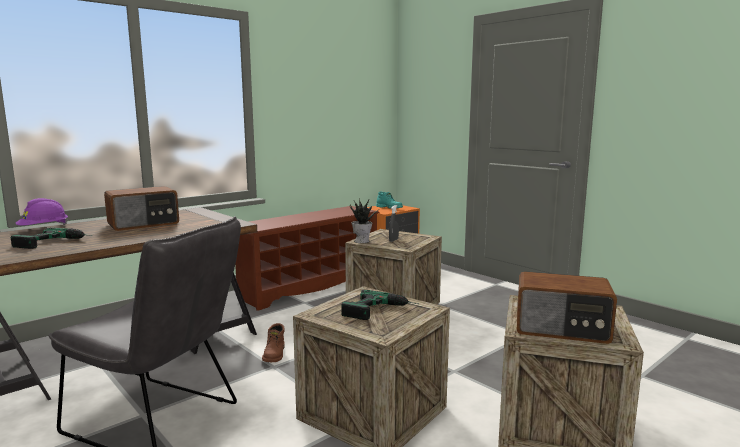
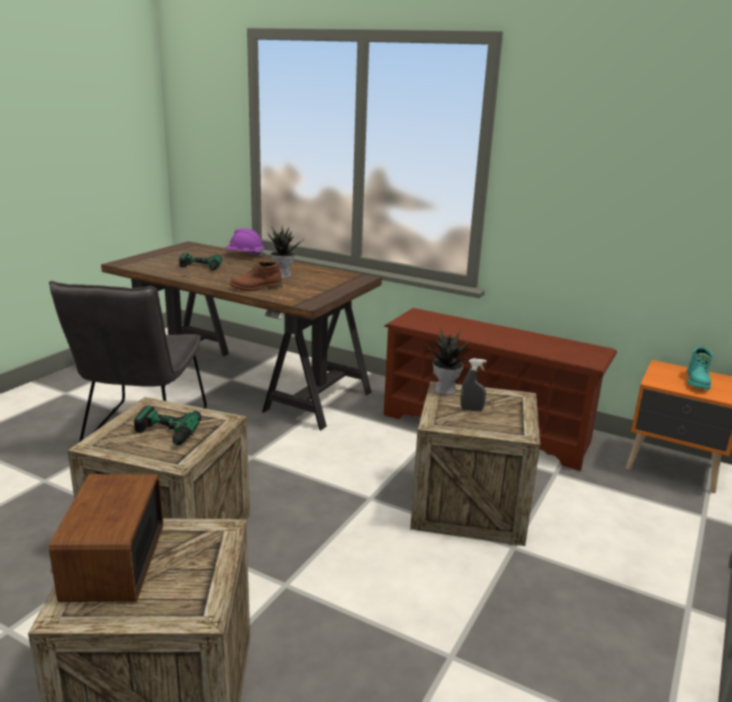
camera: 70 degrees right, 10 degrees up
(144, 224) = (282, 275): radio -> potted plant
(275, 354) = (278, 451): brown boot -> brown boot (256, 288)

